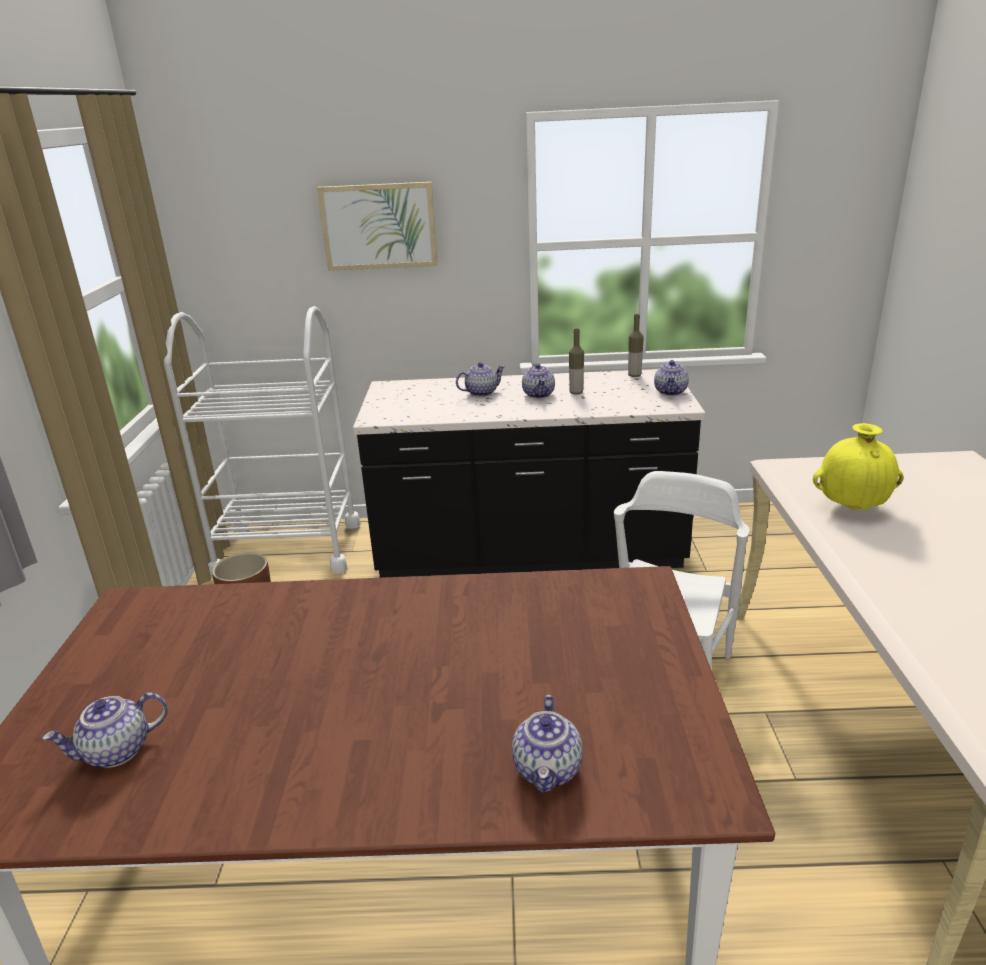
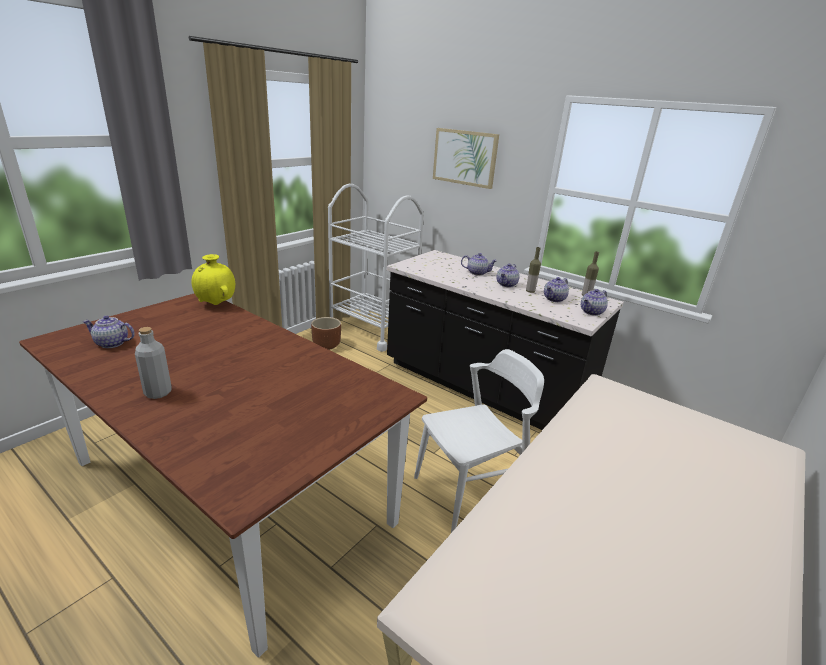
camera: 35 degrees right, 0 degrees up
(359, 763) = (158, 392): none -> grey bottle
(548, 770) = (205, 440): teapot -> teapot (554, 299)
(853, 508) = (606, 429): yellow vase -> yellow vase (216, 304)

